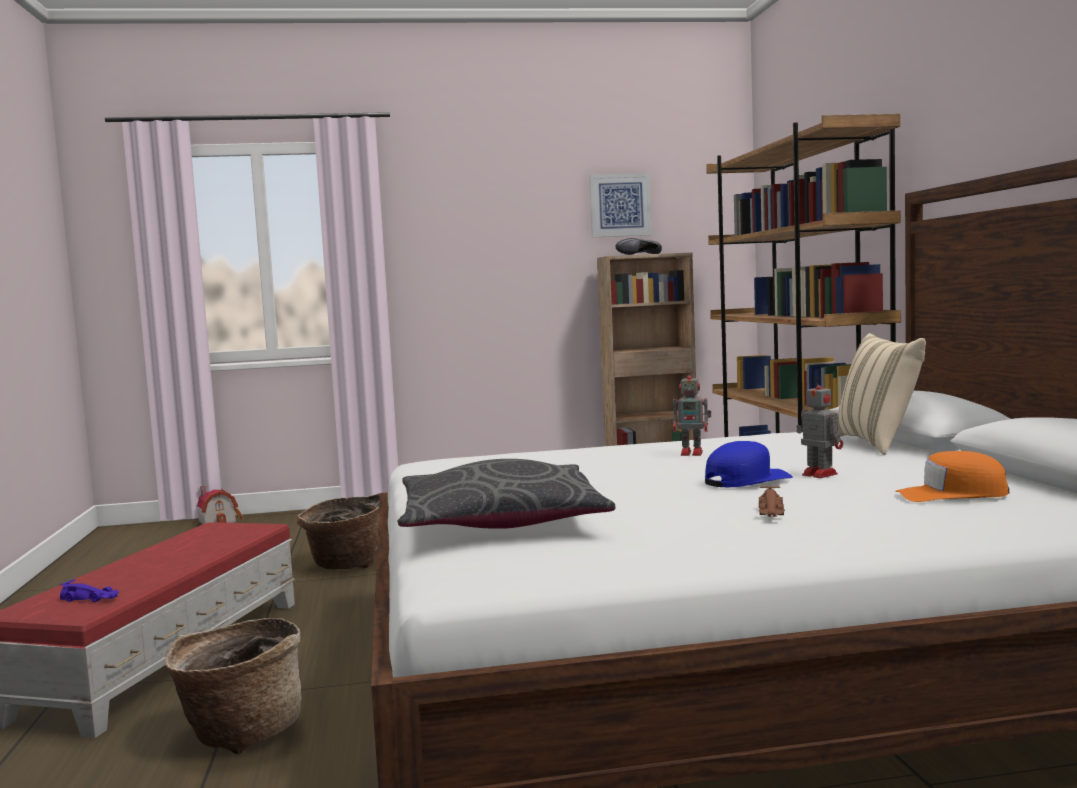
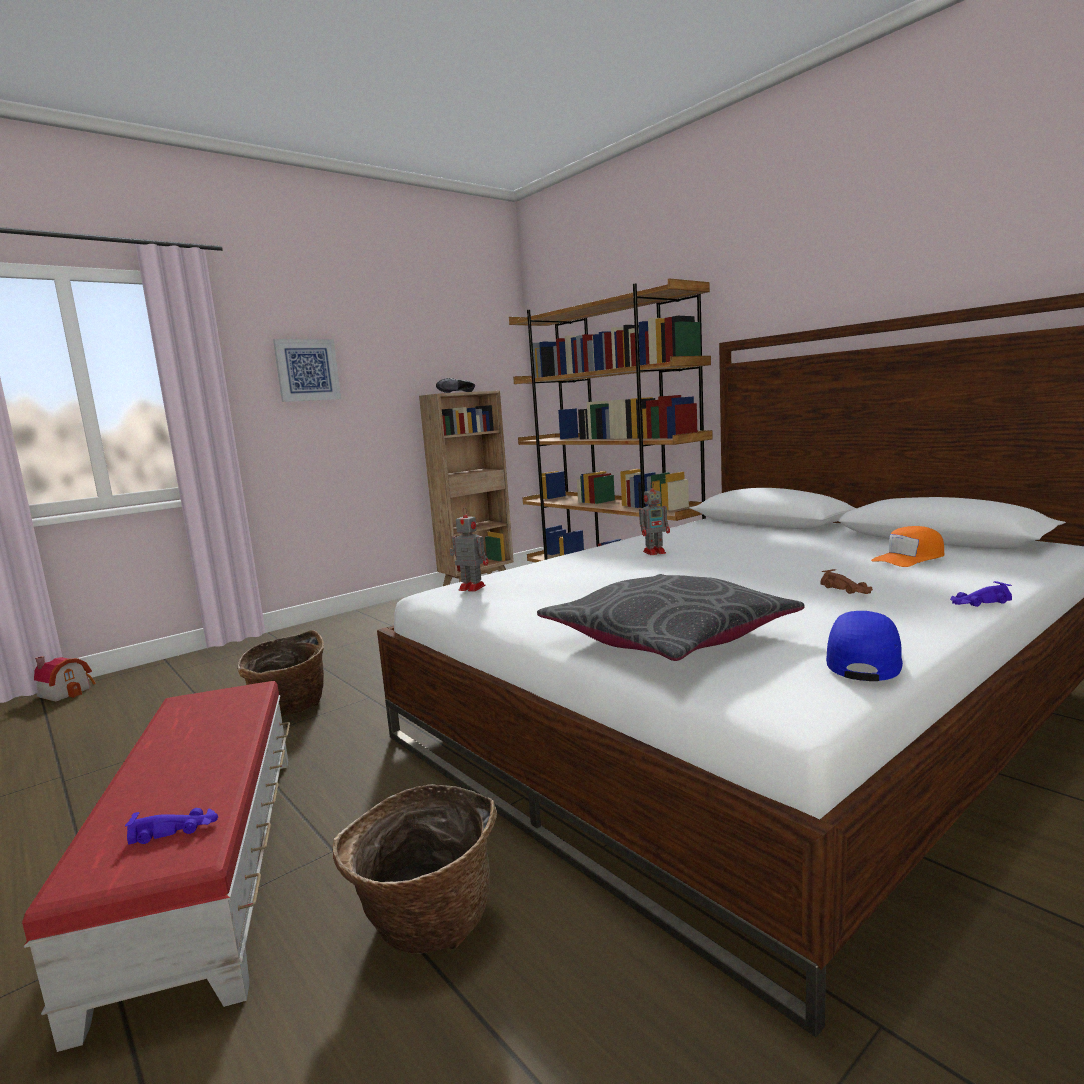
camera: 30 degrees left, 5 degrees up
(620, 205) = (432, 350): picture -> picture (307, 370)
(746, 480) = (759, 568): blue cap -> blue cap (863, 659)
(818, 474) = (786, 556): toy robot -> toy robot (470, 588)
(878, 444) = (758, 529): beige pillow -> none
(879, 546) = (978, 603): none -> purple toy car

